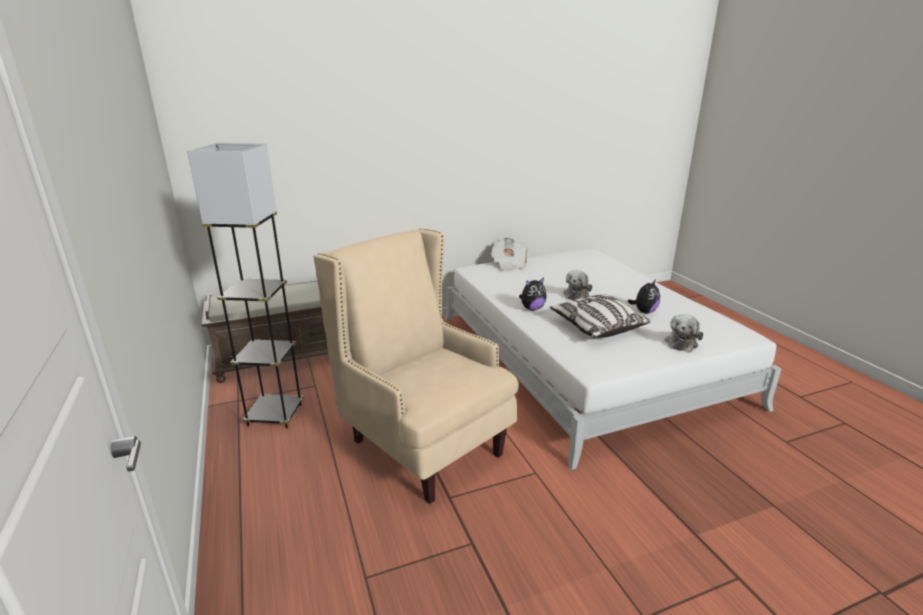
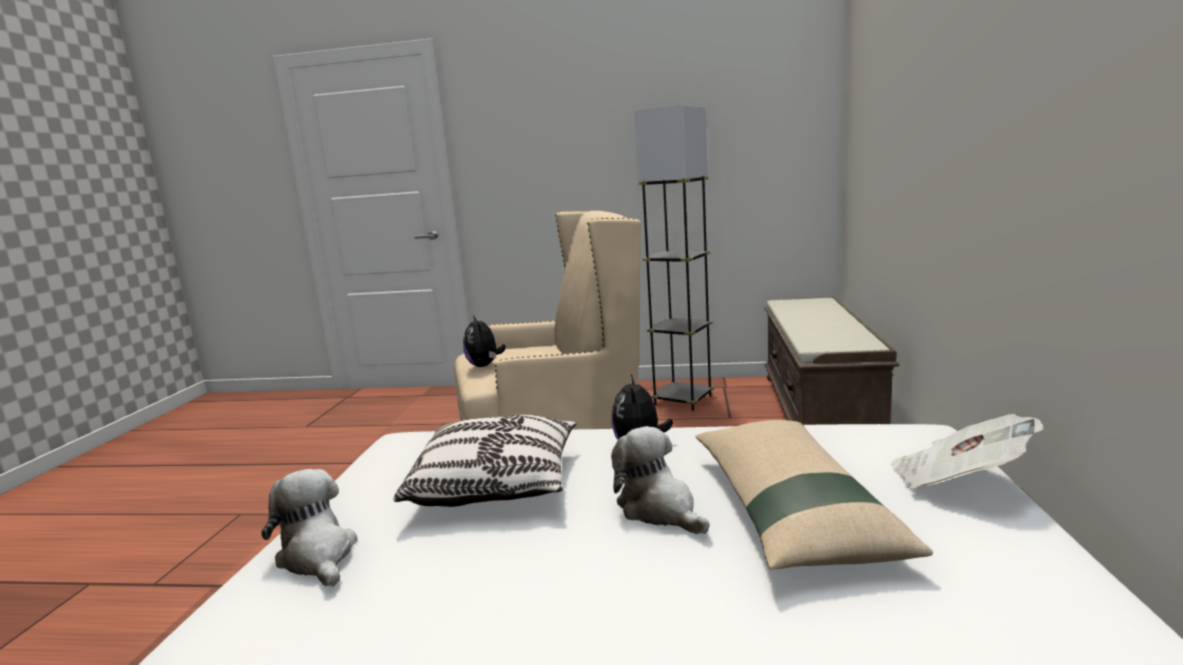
camera: 120 degrees right, 10 degrees down
(552, 280) = (790, 509): none -> beige pillow
(644, 312) = (480, 578): plush toy -> plush toy (484, 365)

